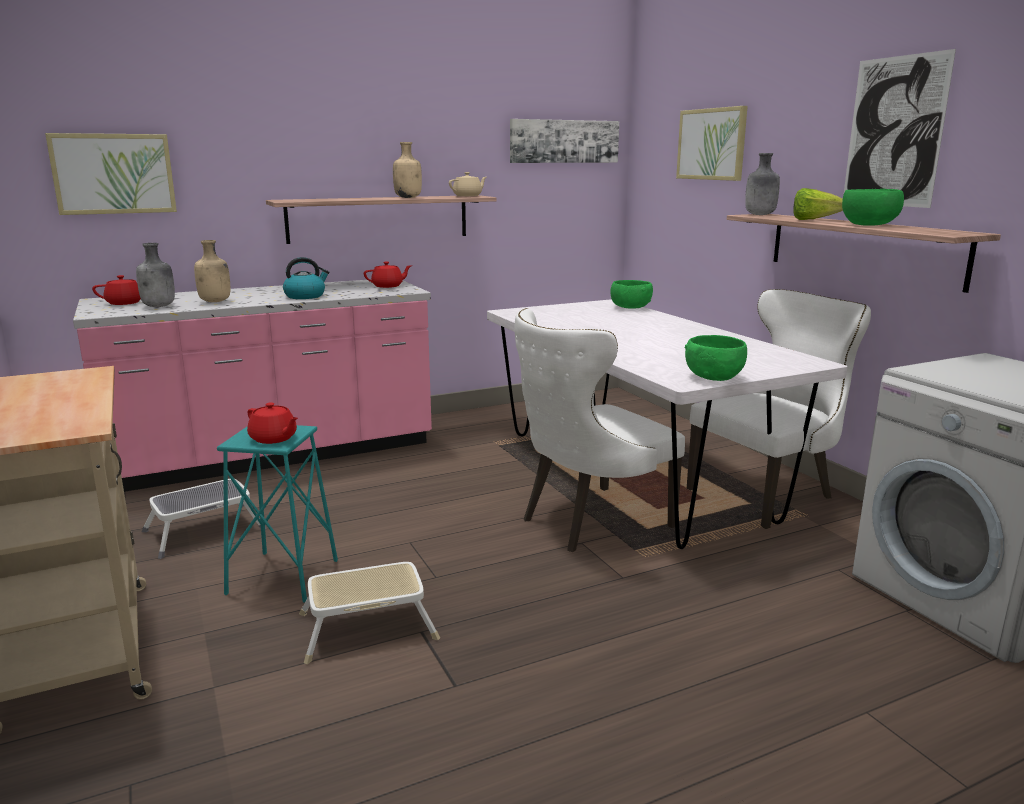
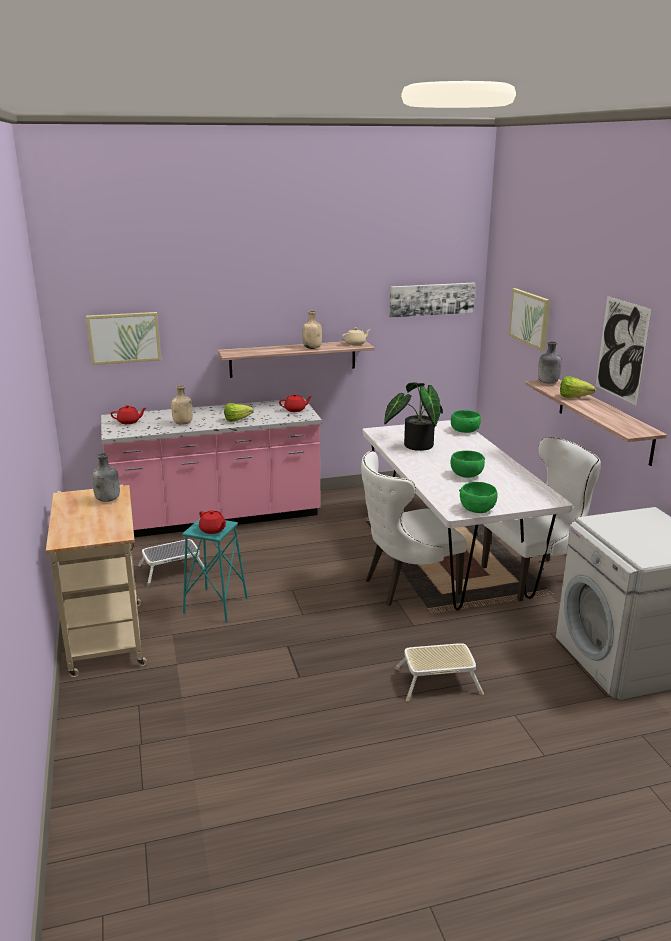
camera: 10 degrees right, 5 degrees up
(159, 306) = (149, 427): grey bottle -> grey bottle (108, 500)
(305, 296) = (239, 420): kettle -> lettuce
(368, 626) = (259, 640): beige step ladder -> beige step ladder (438, 681)
(571, 322) = (414, 445): none -> potted plant
(869, 225) = (599, 411): green bowl -> green bowl (466, 475)

